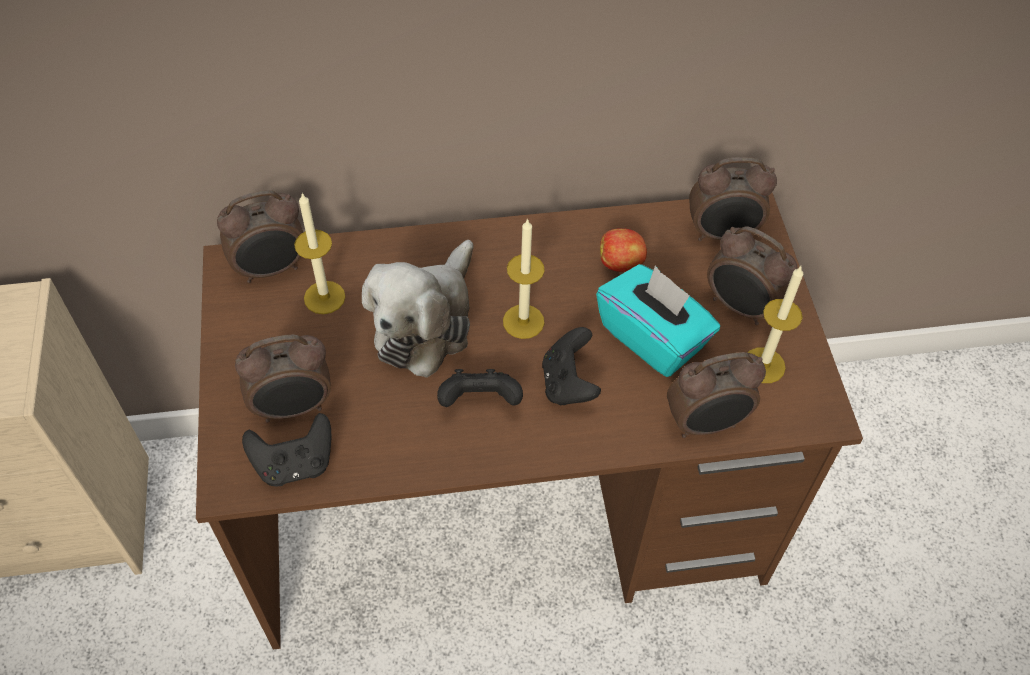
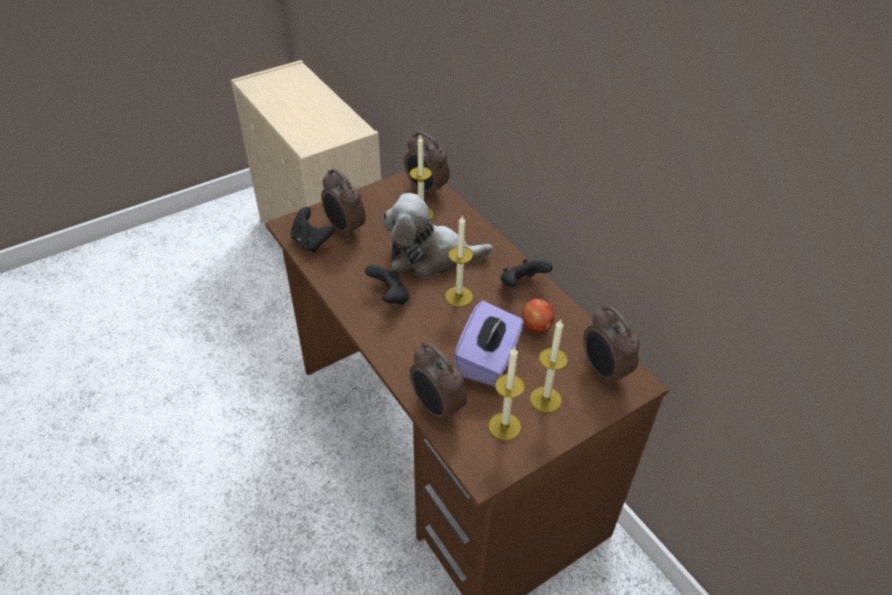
camera: 65 degrees right, 10 degrees down
(568, 383) = (426, 331): black game controller -> black game controller (521, 284)
(653, 337) = (488, 360): turquoise tissue box -> purple tissue box
(740, 307) = (545, 399): alarm clock -> candle

